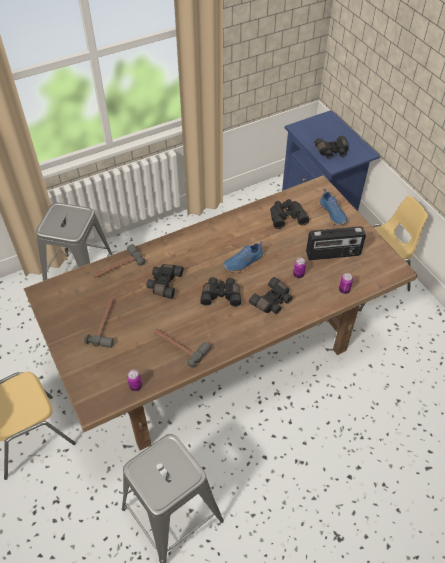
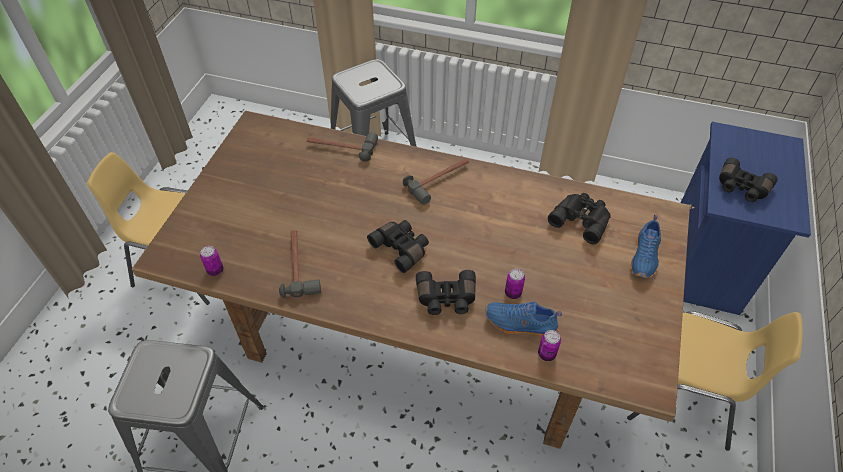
camera: 45 degrees right, 0 degrees up
(106, 324) = (265, 192): hammer -> hammer (440, 180)
(164, 283) = (362, 194): black binoculars -> none
(244, 263) = (466, 234): blue shoe -> blue shoe (520, 324)
(333, 254) = (585, 303): radio -> none

